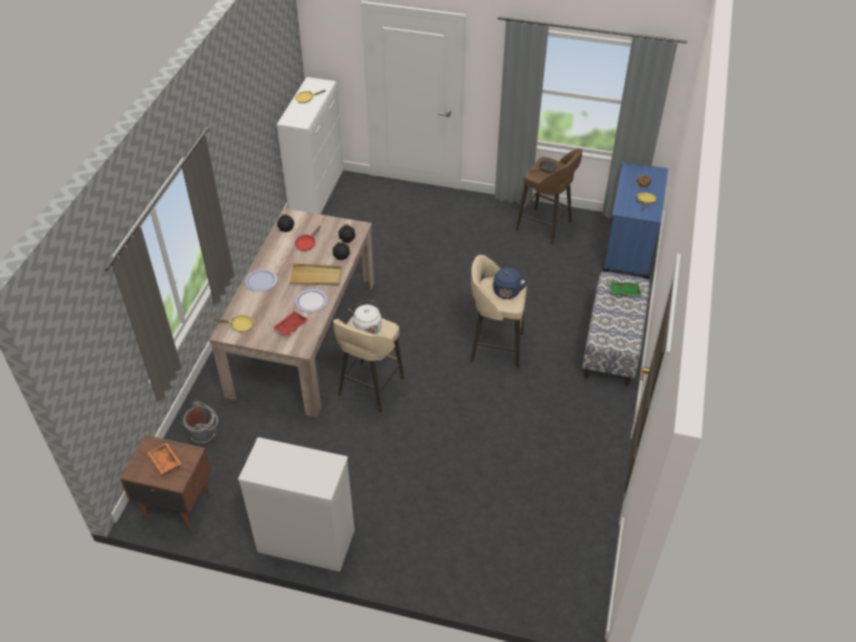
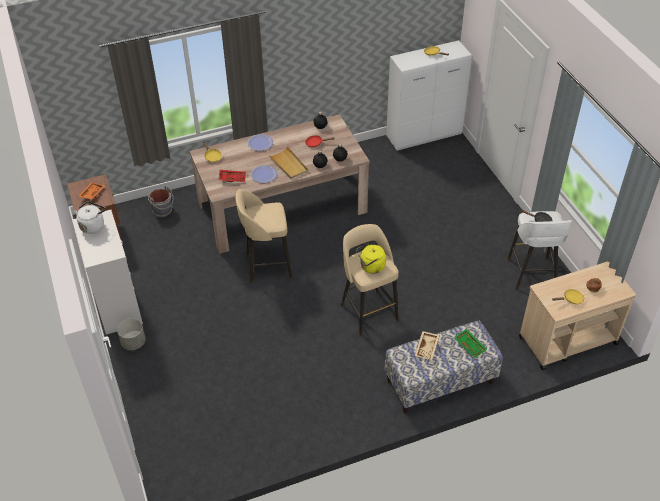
camera: 55 degrees right, 0 degrees up
(366, 328) = (266, 214): white kettle -> white kettle (93, 225)
(374, 550) = (134, 342): none -> grey planter
(506, 293) = (371, 267): blue kettle -> yellow kettle
(545, 227) = (532, 274): brown stool -> white stool
(606, 318) = (427, 348): none -> beige tray
(629, 248) = (567, 340): blue cart -> beige cart

